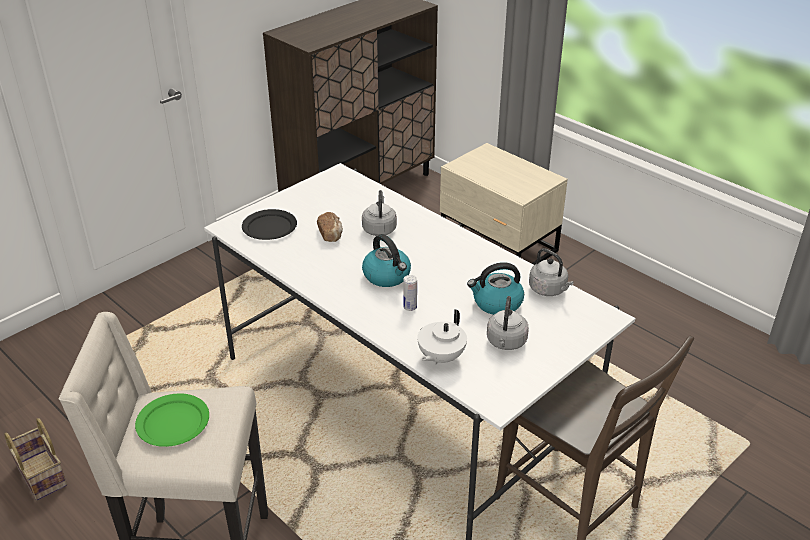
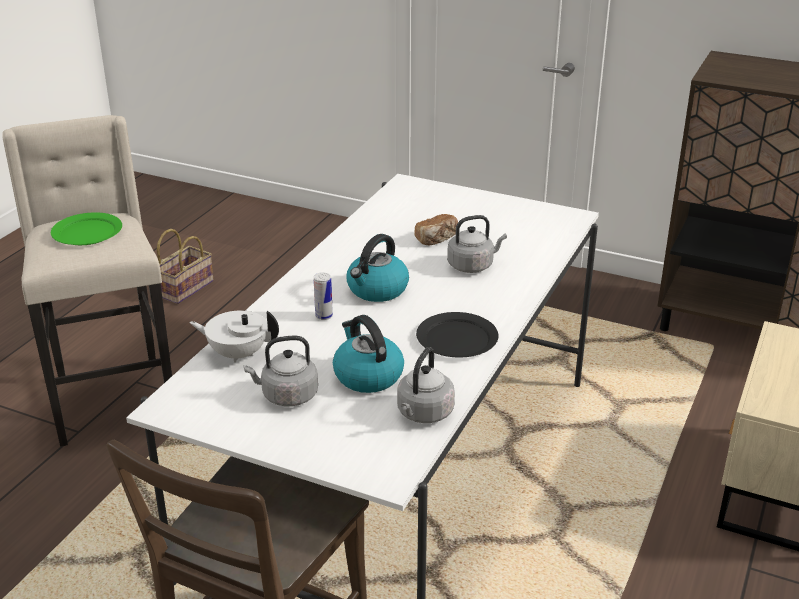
camera: 70 degrees right, 5 degrees down
(270, 227) = (423, 204): black plate -> black plate (457, 339)

